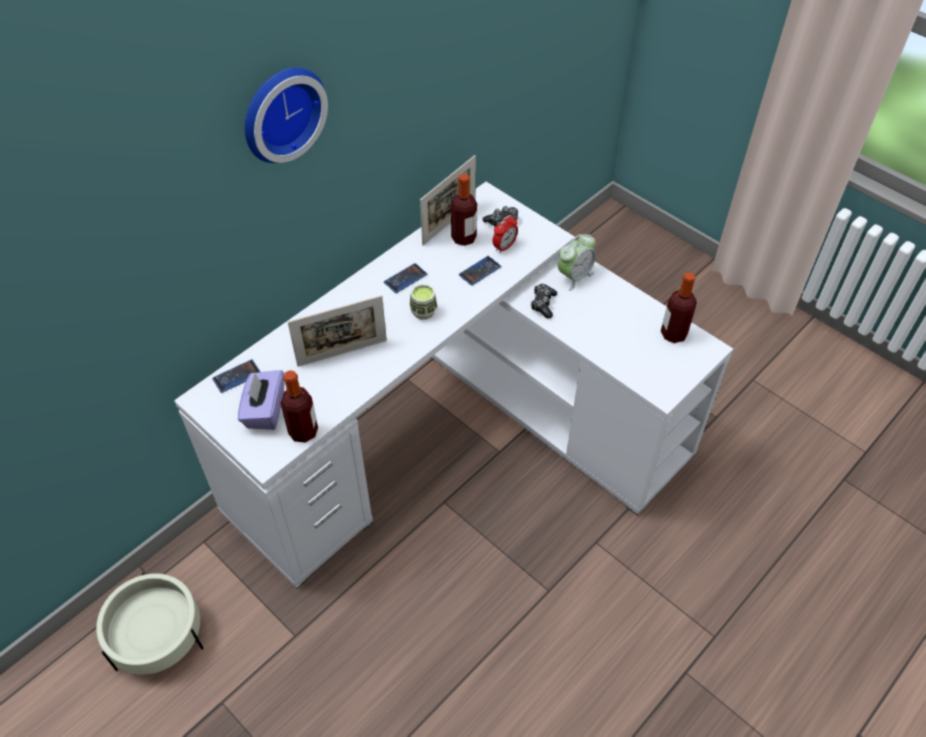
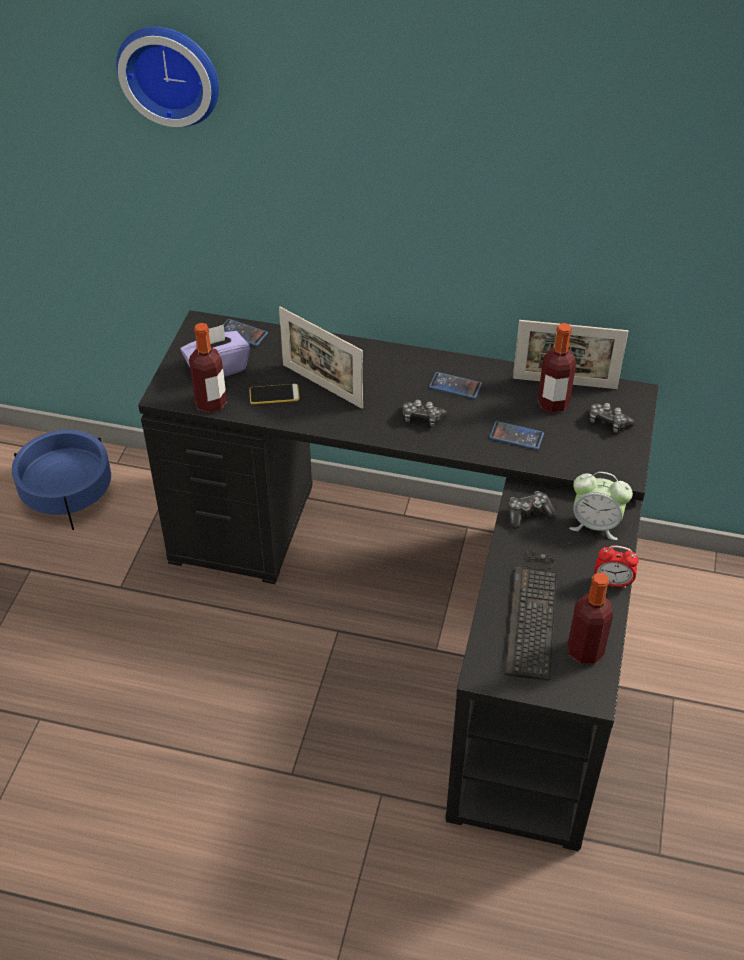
camera: 60 degrees right, 5 degrees down
(158, 636) = (68, 494): beige planter -> blue planter
(280, 112) = (382, 111): wall clock -> wall clock (171, 73)
(327, 386) = (274, 394): none -> phone
(423, 311) = (422, 418): cup -> game controller
(459, 432) = (434, 602): white desk -> black desk
(504, 247) = (571, 440): alarm clock -> alarm clock (612, 582)
(625, 341) = (535, 609): none -> keyboard

